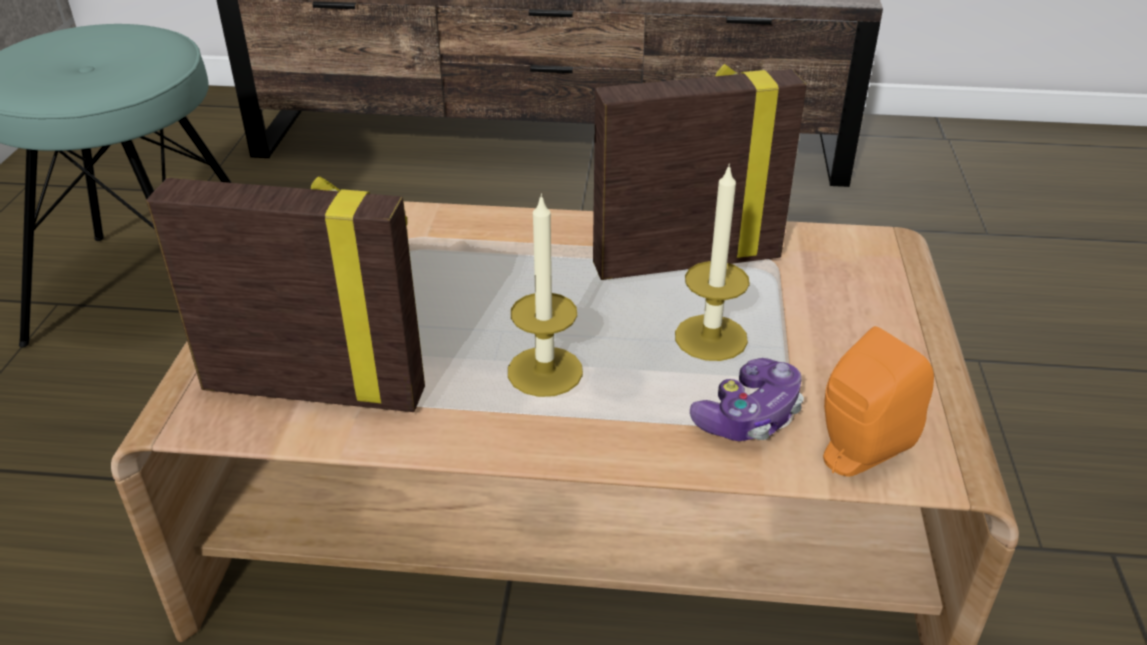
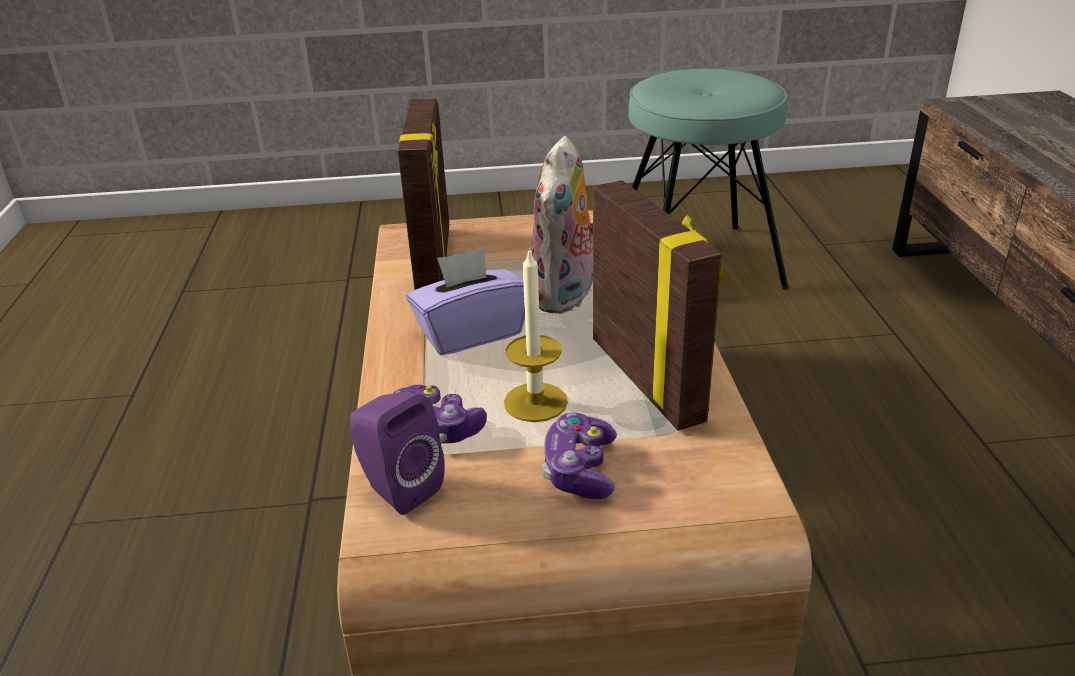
camera: 80 degrees right, 5 degrees down
(492, 287) = (566, 297): none -> plush toy
(545, 371) = (471, 333): candle -> purple tissue box
(831, 324) = (580, 470): none -> game controller
(856, 454) = (397, 488): orange speaker -> purple speaker

